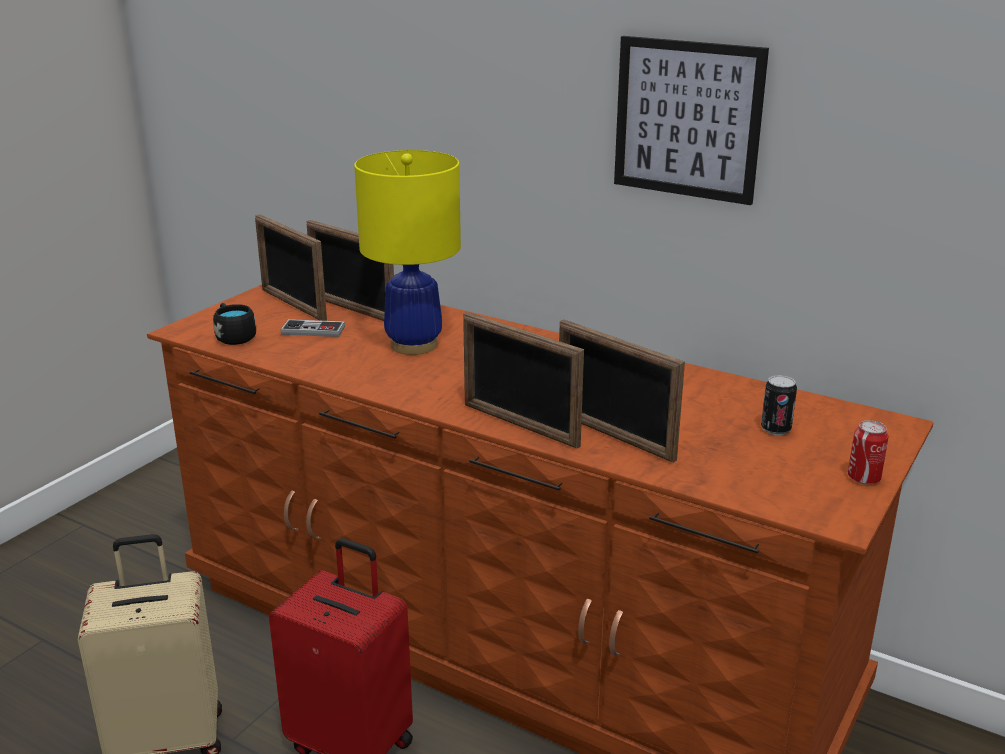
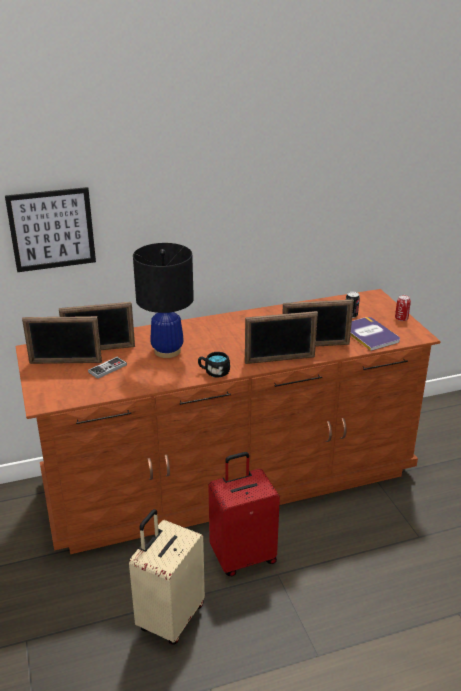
camera: 50 degrees left, 5 degrees up
(234, 336) = (77, 392): black mug -> black mug (214, 372)
(414, 345) = (167, 351): yellow table lamp -> black table lamp
(687, 119) = (266, 191): picture -> picture (52, 229)
(744, 468) = (370, 334): none -> book

